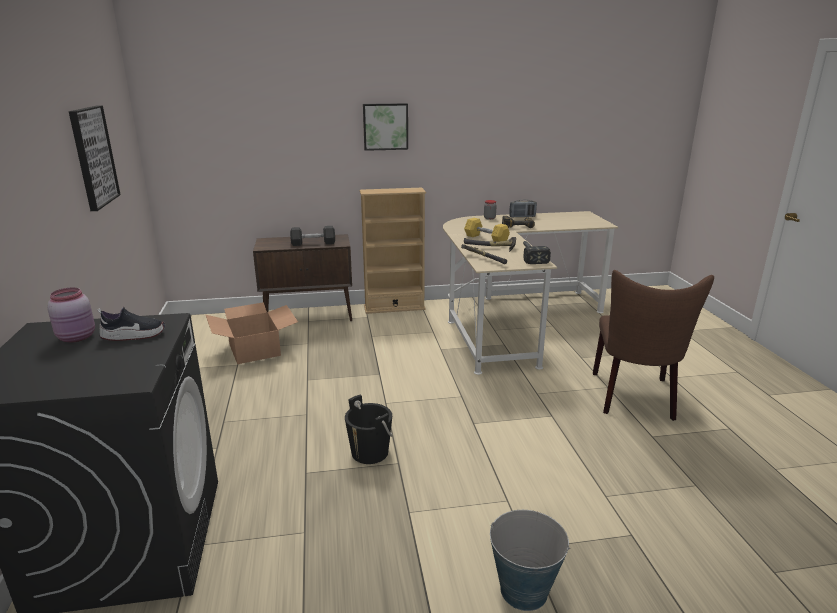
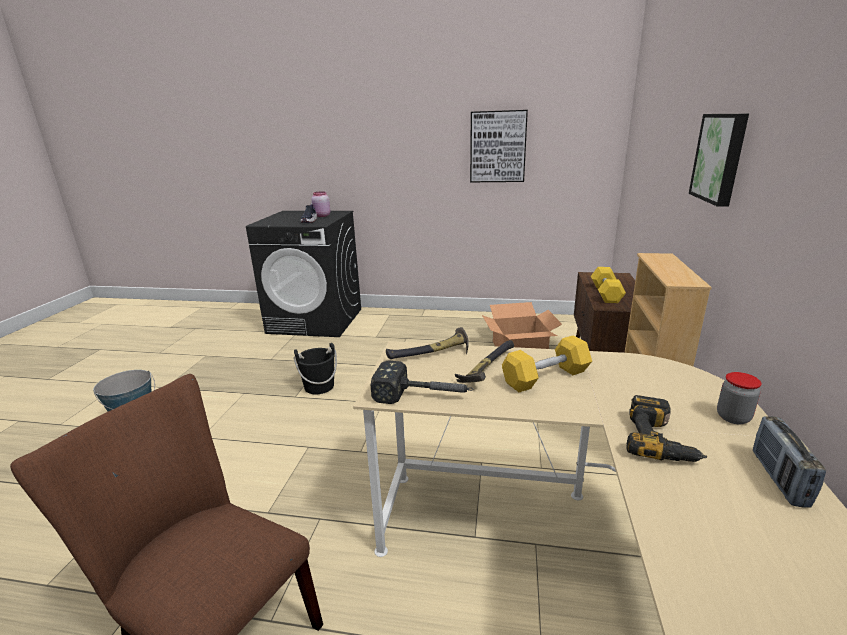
camera: 110 degrees right, 0 degrees up
(313, 243) = (606, 294): grey dumbbell -> yellow dumbbell

